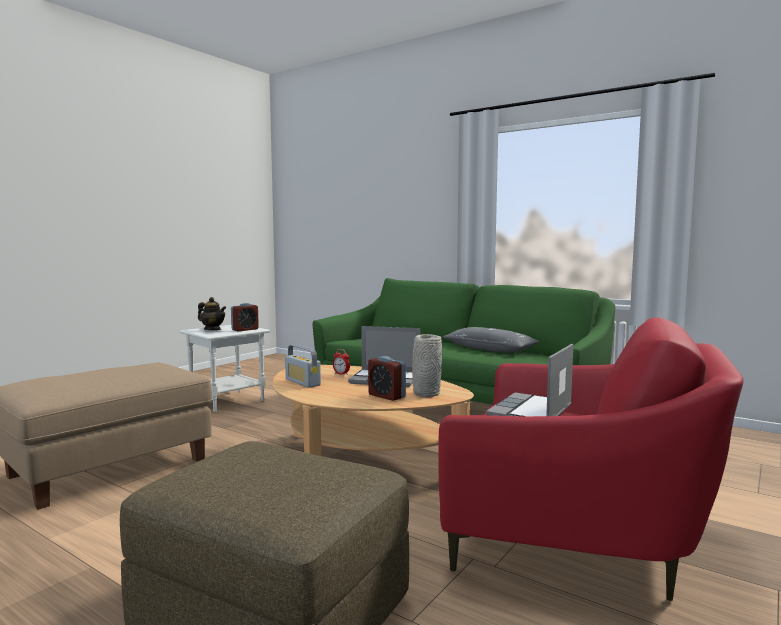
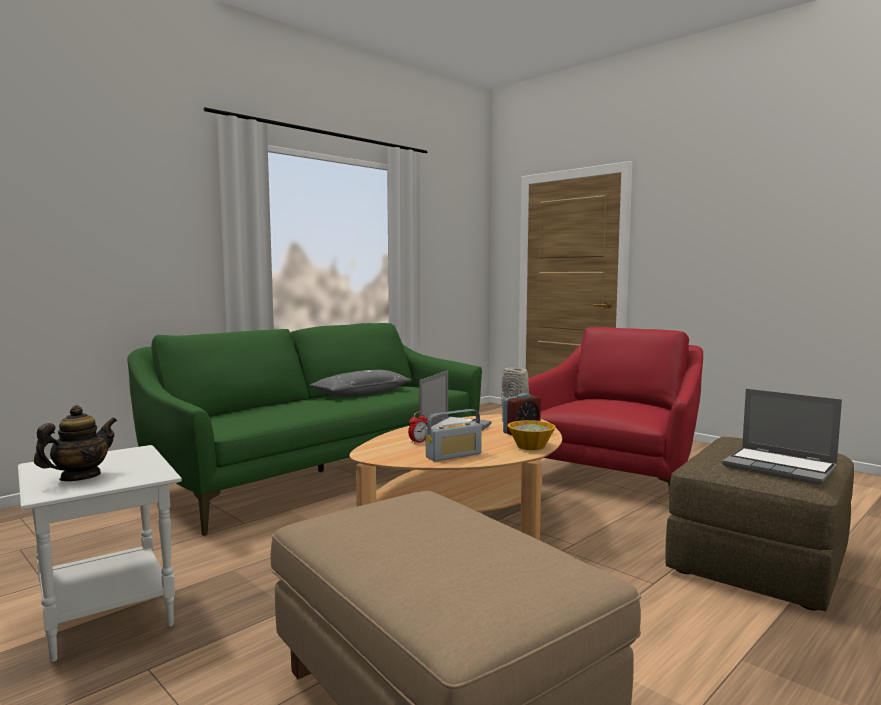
camera: 80 degrees left, 0 degrees up
(245, 329) = (127, 456): alarm clock -> none
(334, 399) = (531, 446): none -> bowl
(531, 412) = (592, 403): laptop -> laptop (781, 468)

